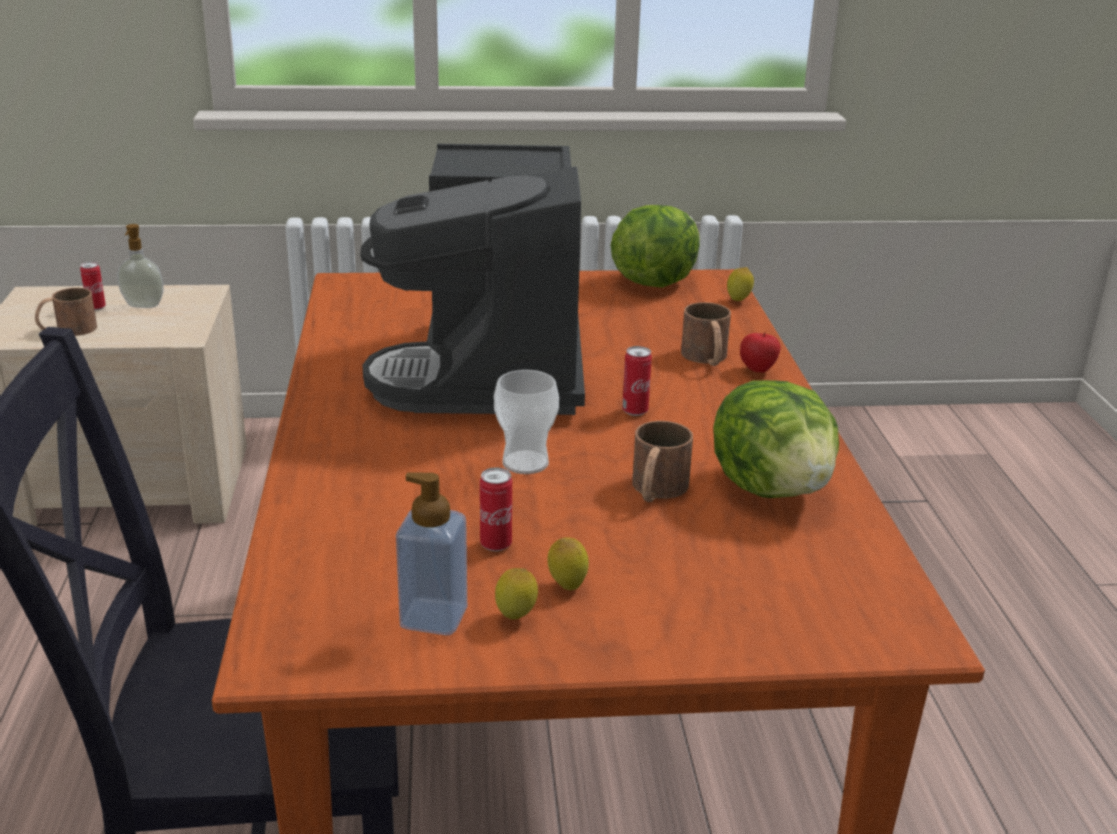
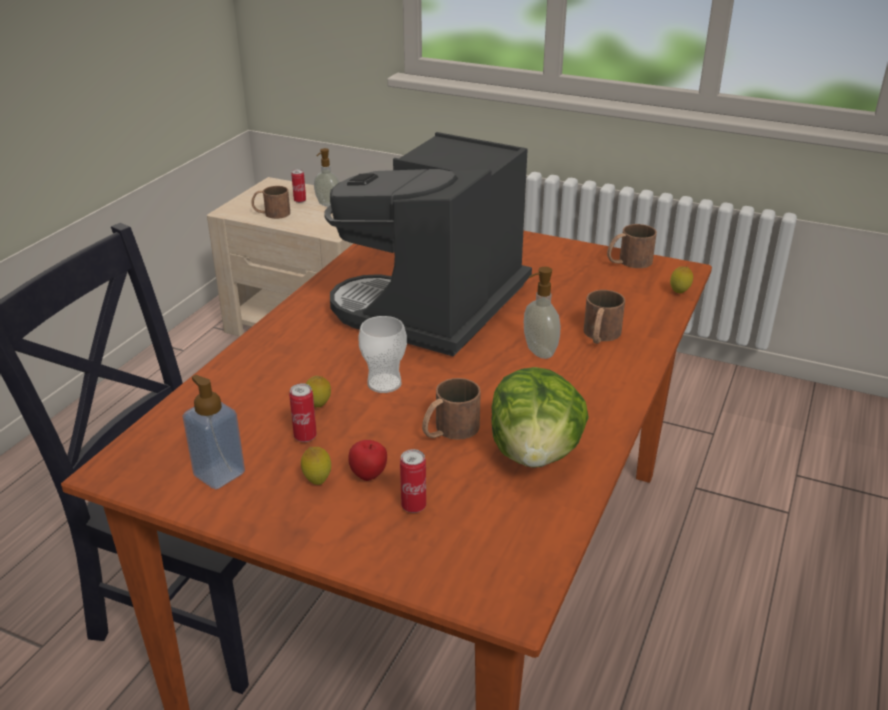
camera: 30 degrees right, 5 degrees up
(516, 618) = (264, 491): lemon -> lemon (318, 406)
(635, 411) = (500, 365): can -> can (413, 506)
(653, 281) = (628, 262): lettuce -> brown mug
(661, 388) = (538, 351): none -> soap dispenser
(758, 370) = (629, 356): apple -> apple (369, 476)

